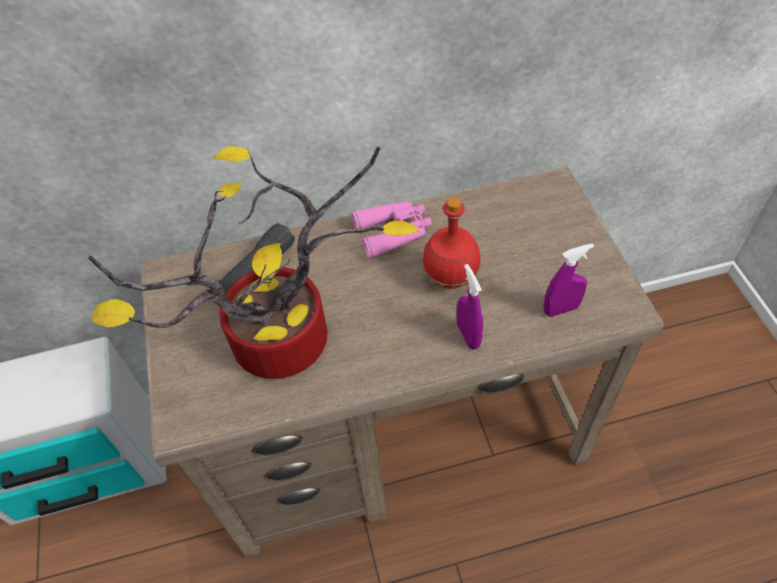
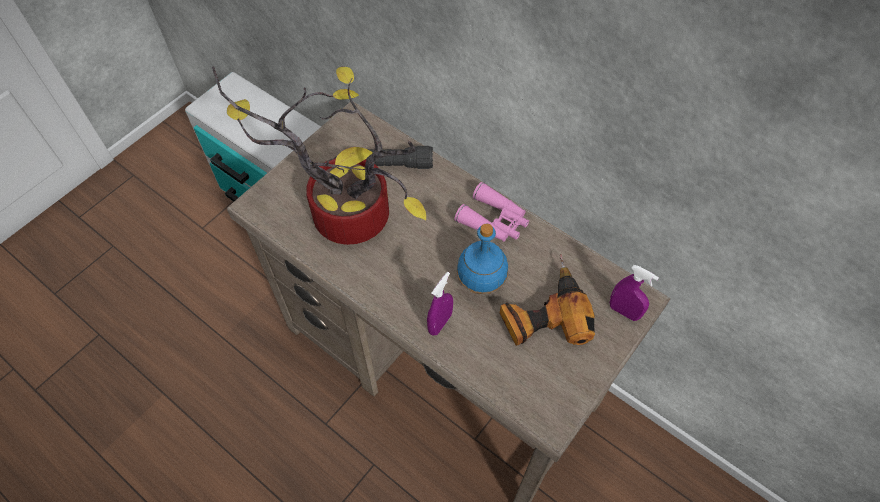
camera: 50 degrees right, 5 degrees up
(450, 280) = (480, 283): red bottle -> blue bottle
(517, 253) = (543, 312): none -> power drill
(561, 309) = (513, 372): purple spray bottle -> purple spray bottle (624, 311)

